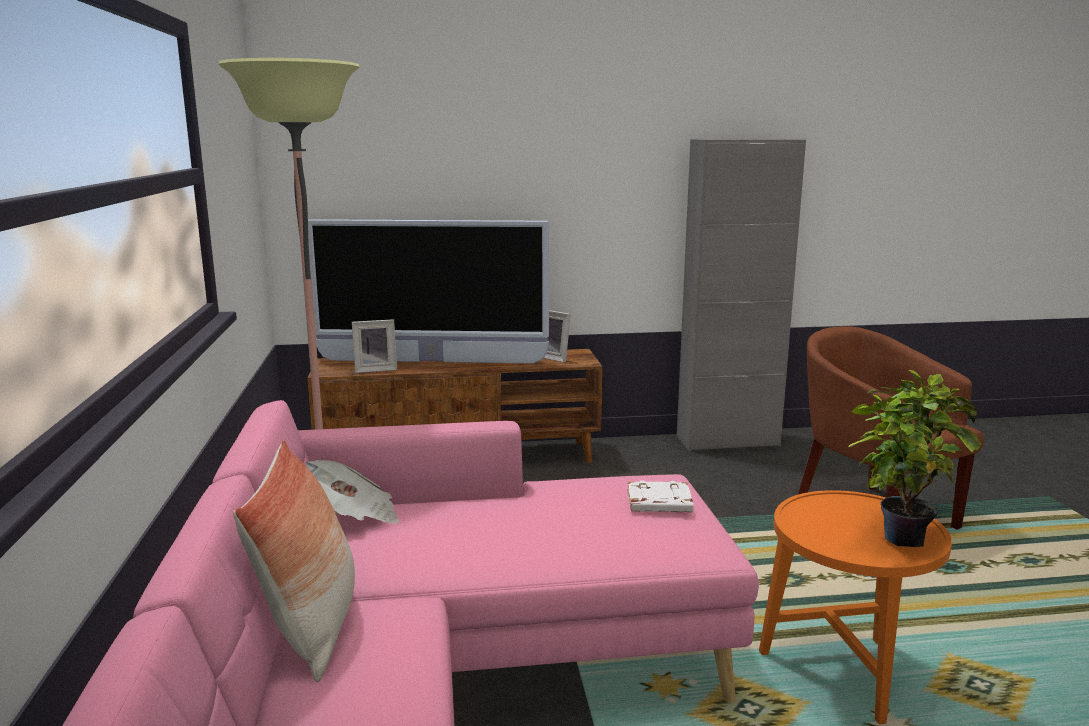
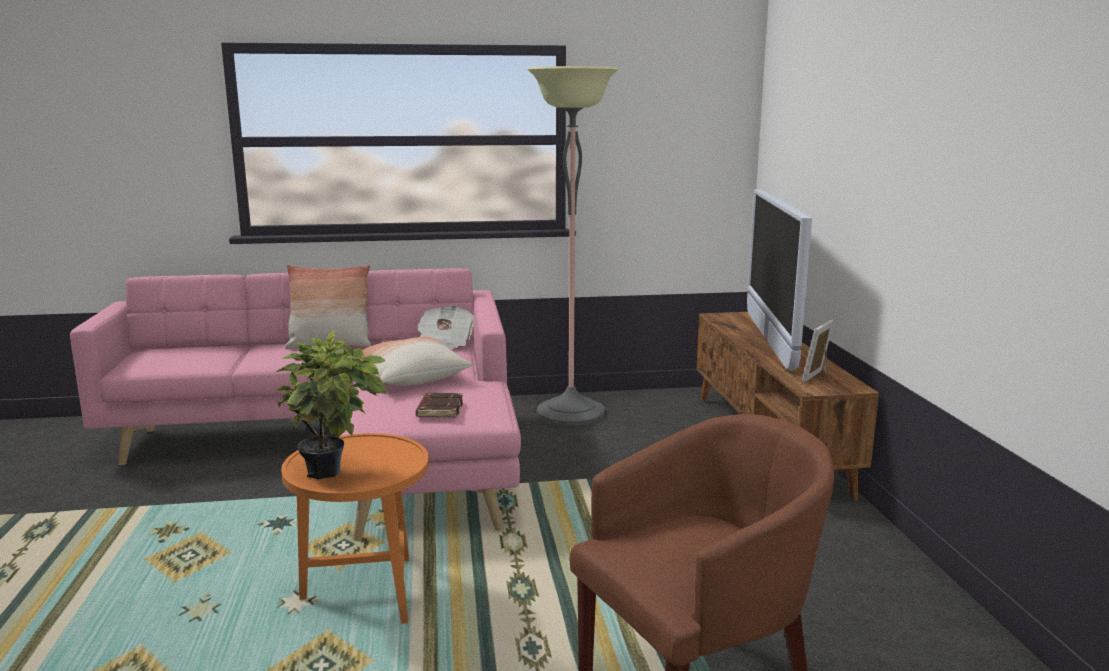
camera: 90 degrees right, 0 degrees up
(375, 369) = (732, 326): picture frame -> none
(526, 532) = (410, 377): none -> pillow
(658, 503) = (439, 409): white book -> brown book
(727, 441) = (937, 605): grey cabinet -> none

